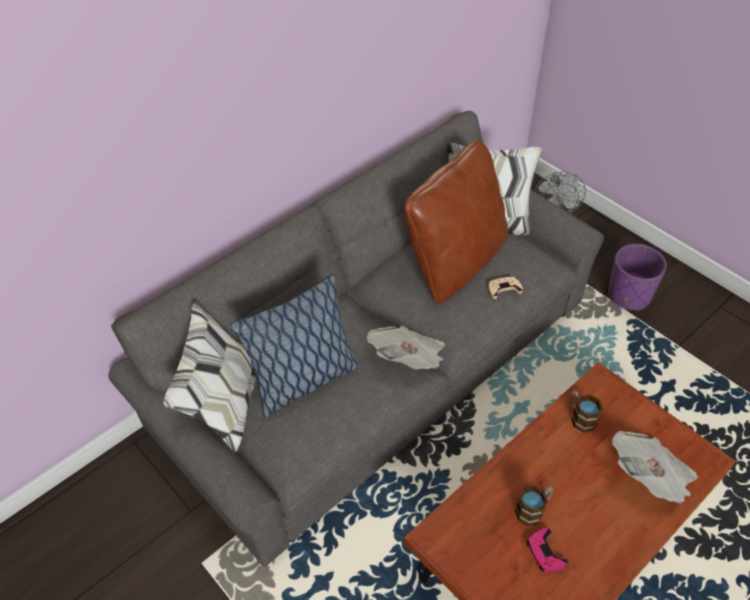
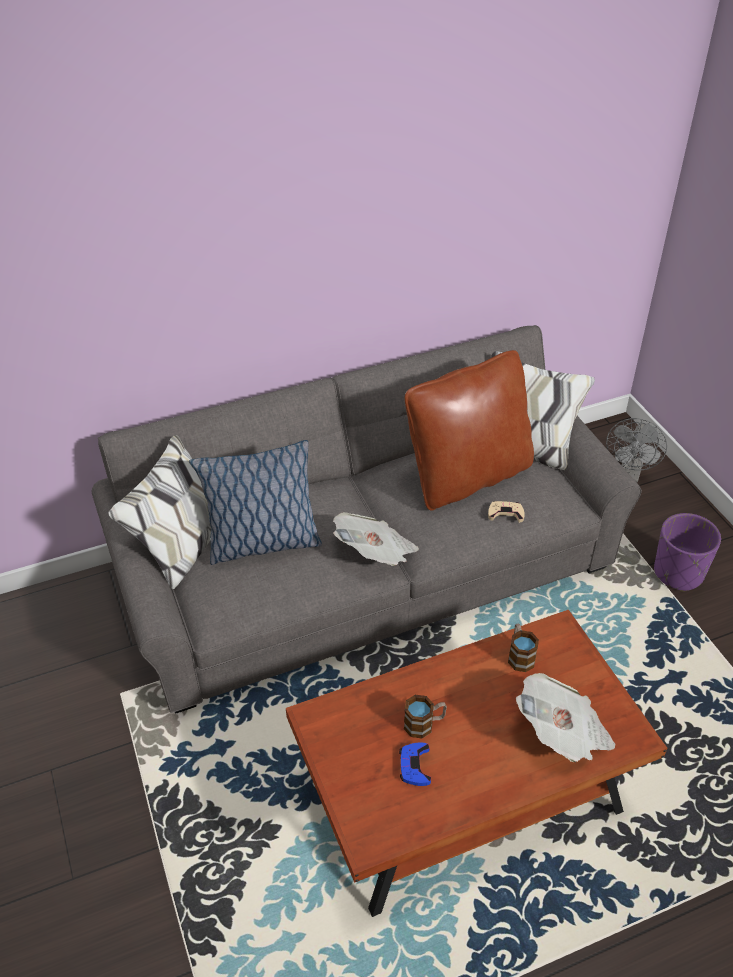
camera: 20 degrees right, 5 degrees down
(545, 553) = (414, 766): pink game controller -> blue game controller

